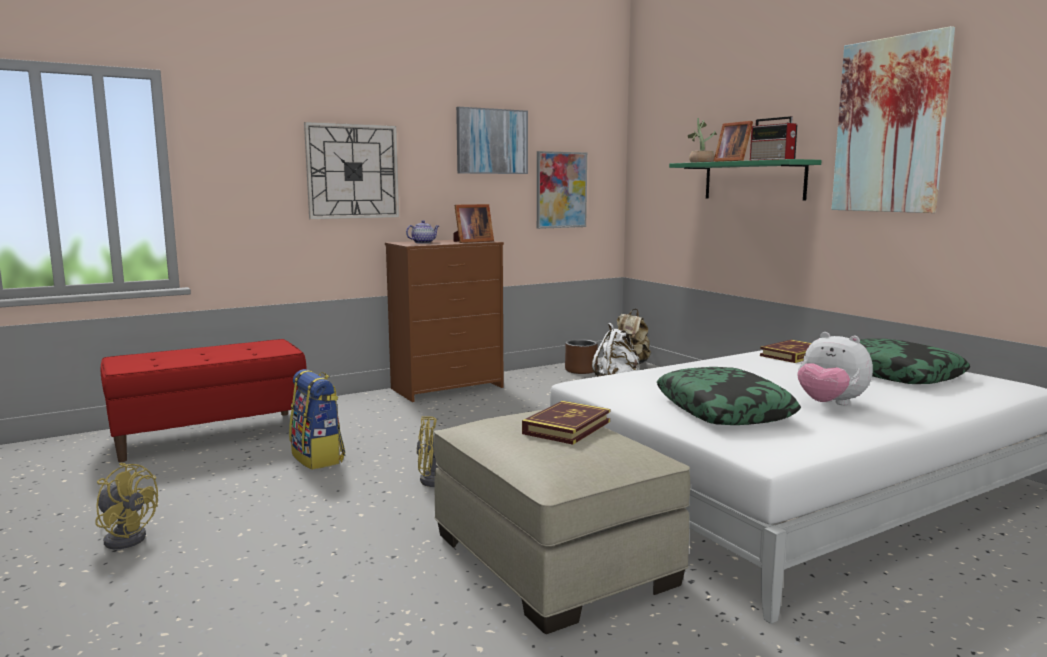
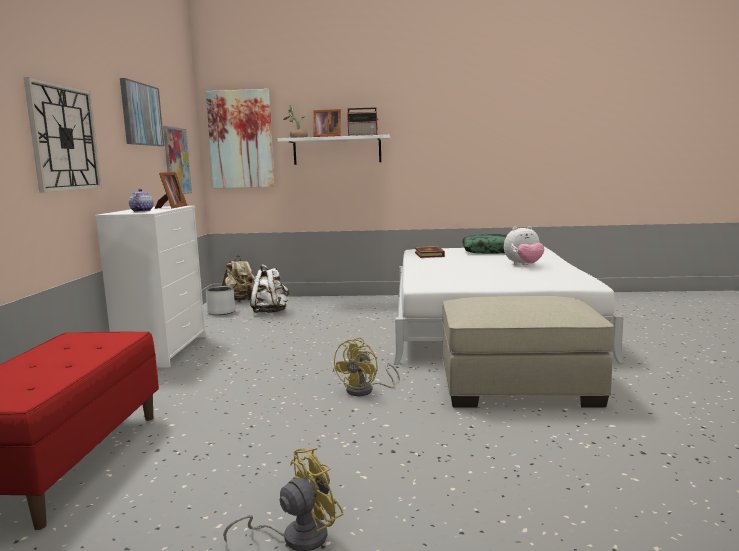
camera: 55 degrees left, 0 degrees up
(318, 458) = (237, 421): backpack -> none
(448, 388) = (163, 350): brown dresser -> white dresser
(567, 427) = (516, 298): book -> none
(581, 370) = (221, 312): brown planter -> grey planter
(724, 410) = (512, 277): pillow -> none
(753, 180) = (337, 150): green shelf -> white shelf
(890, 126) = (434, 116): picture -> picture (241, 139)

